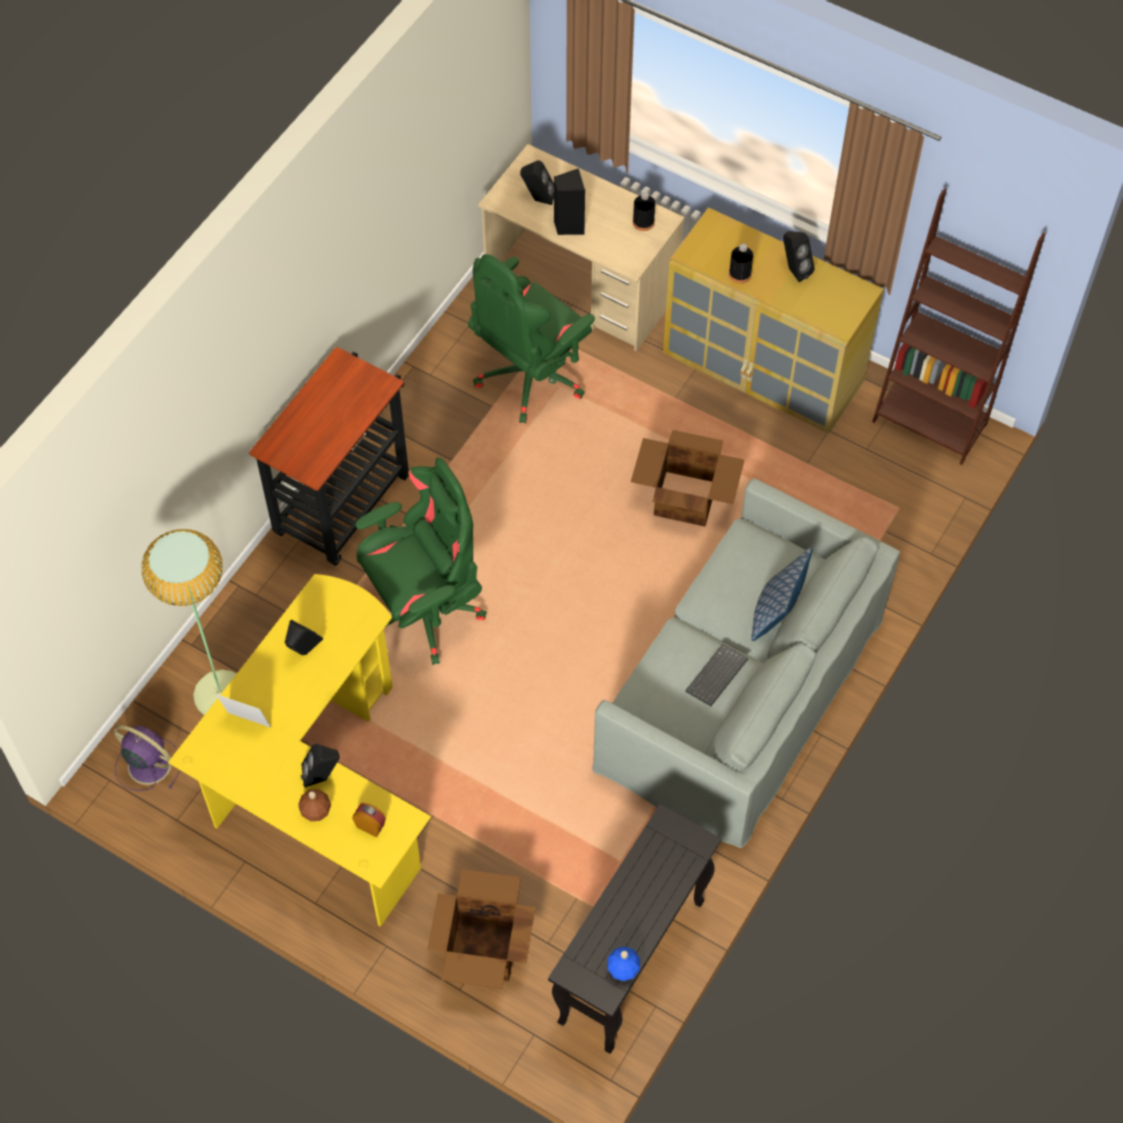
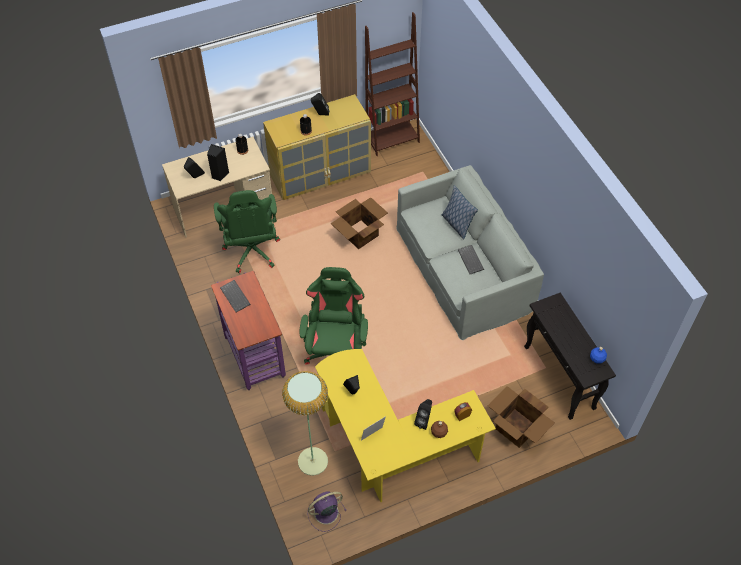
camera: 55 degrees left, 5 degrees down
(339, 390) = (236, 296): none -> keyboard
(344, 504) = (254, 356): black cart -> purple cart

